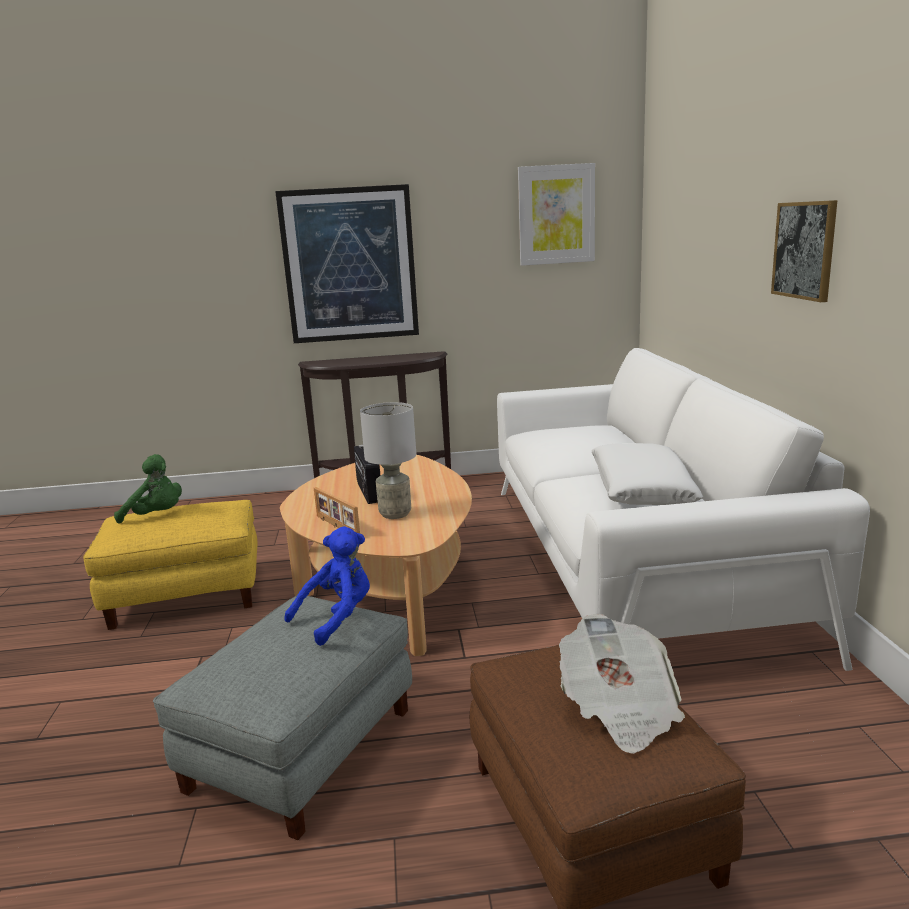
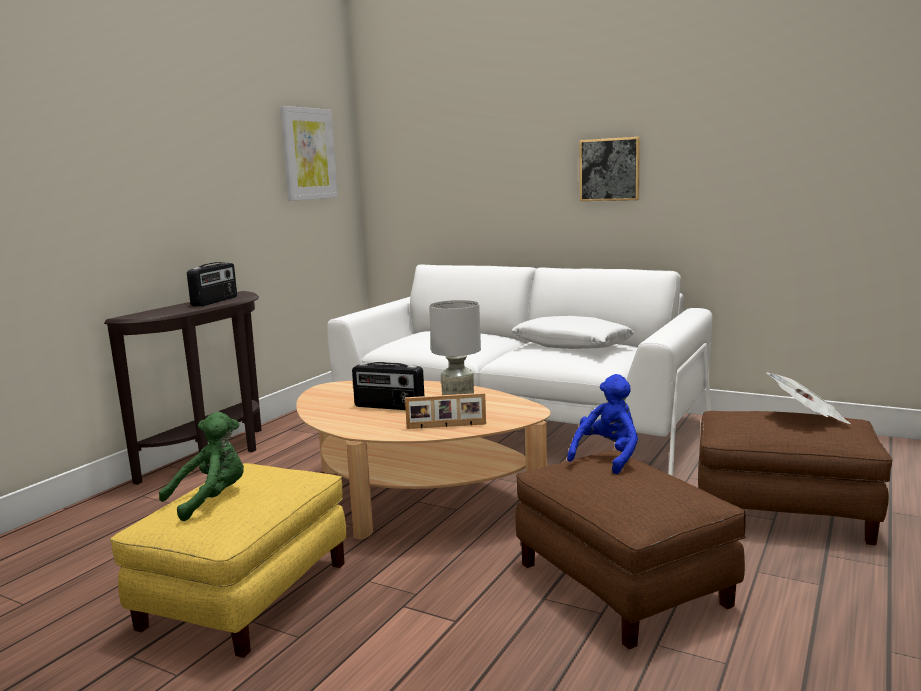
camera: 55 degrees left, 5 degrees down
(303, 750) = (623, 583): grey ottoman -> brown ottoman
(337, 617) = (608, 457): blue plush toy -> blue plush toy turned 45 degrees clockwise
(350, 265) = (147, 198): picture -> none
(389, 359) = (215, 301): none -> radio

